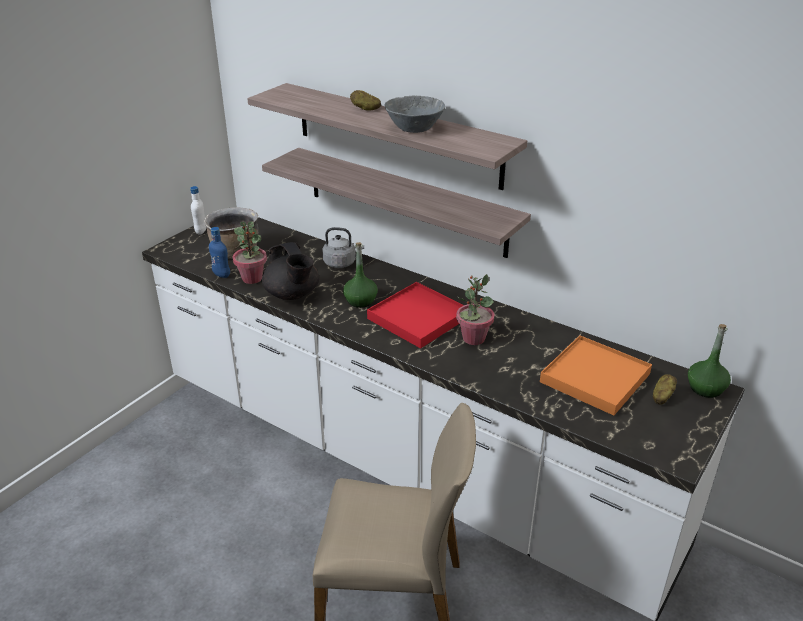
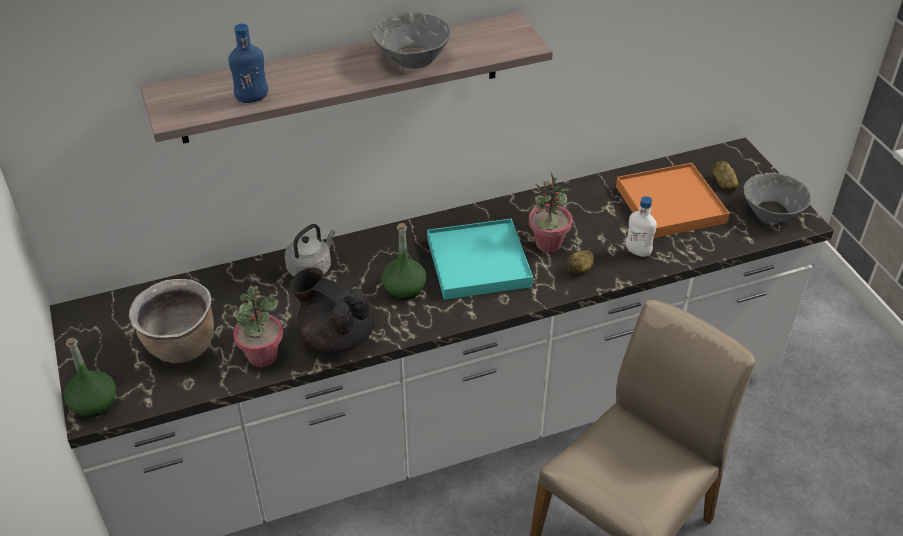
camera: 55 degrees left, 10 degrees up
(201, 231) = (84, 358): white bottle -> white bottle (638, 251)
(221, 275) = (223, 380): blue bottle -> blue bottle (252, 99)
(292, 295) = (336, 336): black teapot -> black teapot turned 150 degrees counterclockwise
(365, 109) = (314, 66): potato -> potato (580, 269)
(405, 201) = (361, 150): shelf -> none
(418, 318) = (478, 263): red tray -> turquoise tray
(664, 437) = (772, 212): none -> grey bowl
(705, 388) = (730, 155): green bottle -> green bottle (94, 403)

